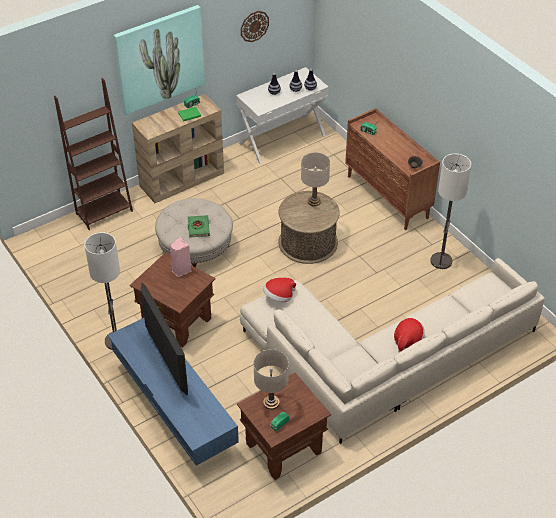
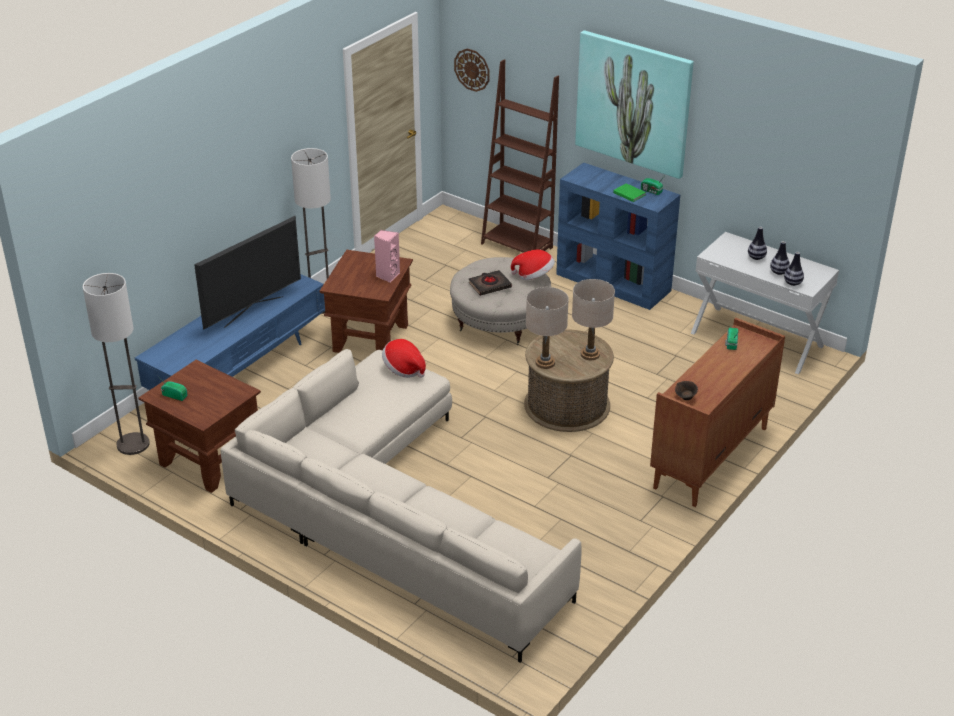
camera: 70 degrees right, 10 degrees down
(181, 179) = (613, 282): brown bookcase -> blue bookcase
(198, 228) = (489, 285): green book -> black book
(254, 26) = (770, 148): wall clock -> wall clock (472, 69)
(271, 403) = (204, 383): beige table lamp -> beige table lamp (545, 363)
(407, 341) = (377, 489): hat -> hat (534, 276)
(441, 261) = (611, 536): floor lamp -> floor lamp (133, 444)

